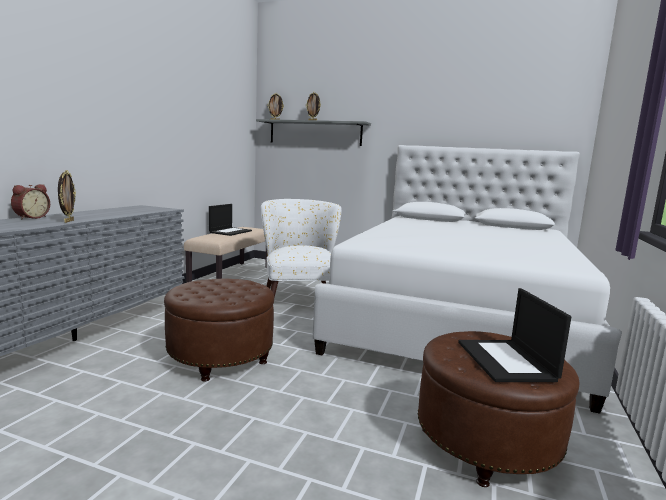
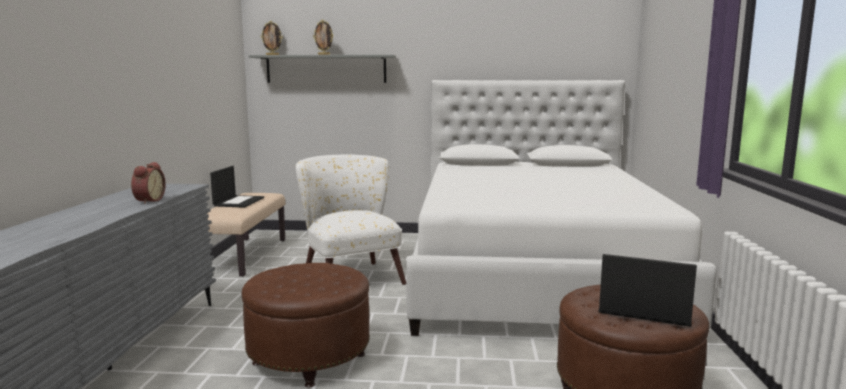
camera: 15 degrees left, 0 degrees up
(31, 217) = (43, 220): alarm clock -> alarm clock (148, 201)
(68, 221) = (103, 220): picture frame -> none
(507, 361) = (643, 309): laptop -> laptop turned 135 degrees clockwise

